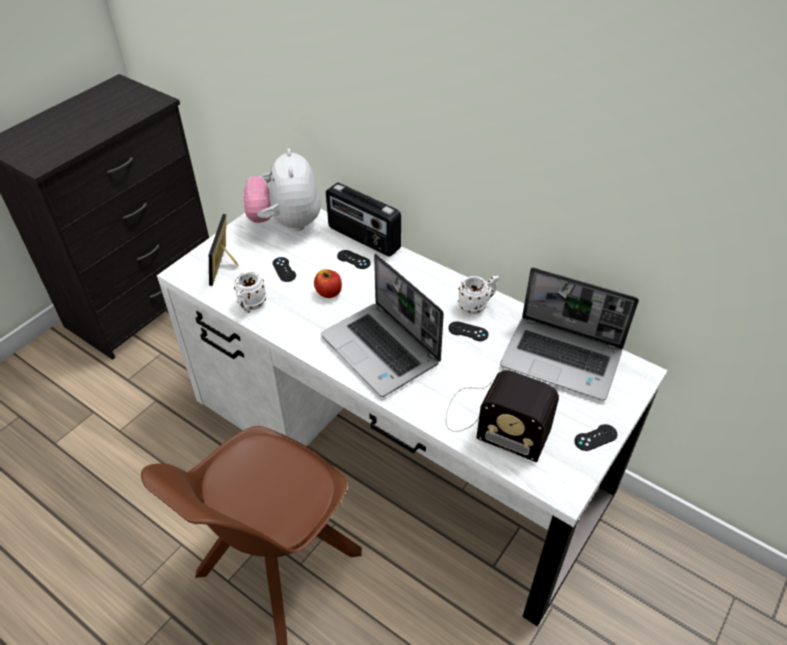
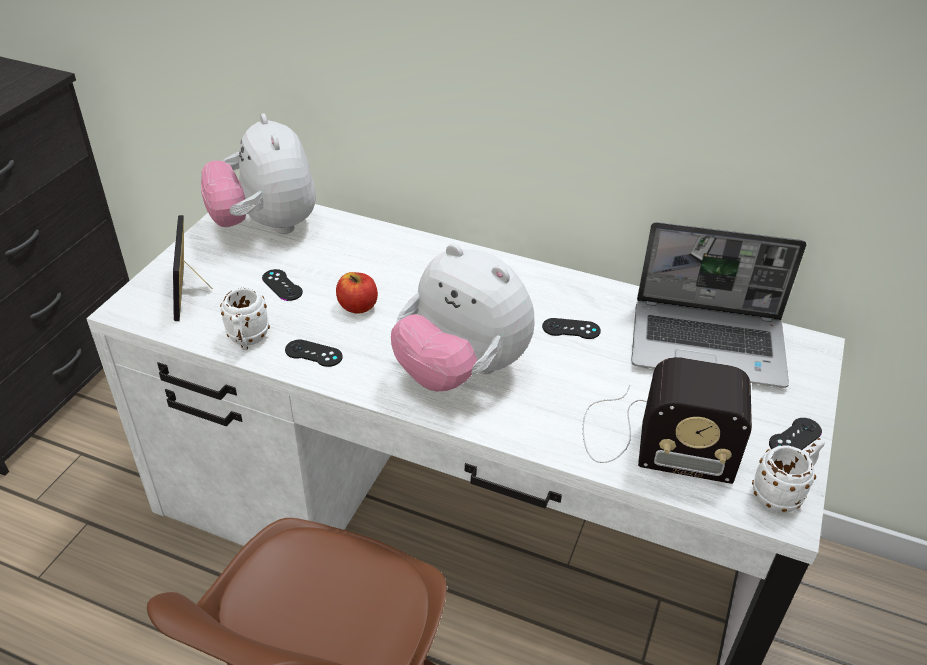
camera: 15 degrees left, 5 degrees down
(353, 259) = (378, 260): black game controller -> black game controller (313, 353)
(363, 238) = (383, 232): radio -> none
(382, 350) = (461, 371): laptop -> plush toy
(477, 306) = (569, 295): white mug -> white mug (782, 494)

